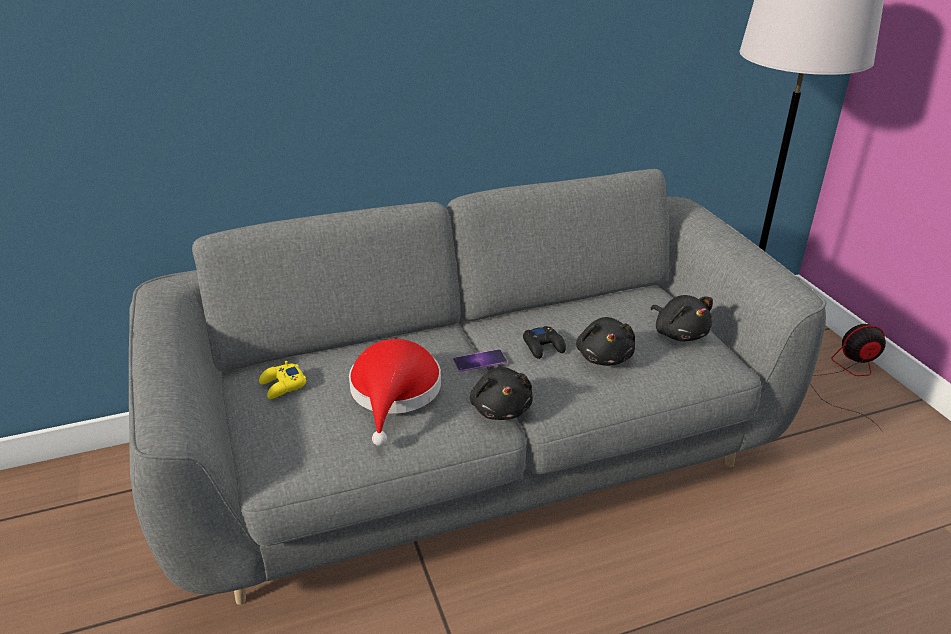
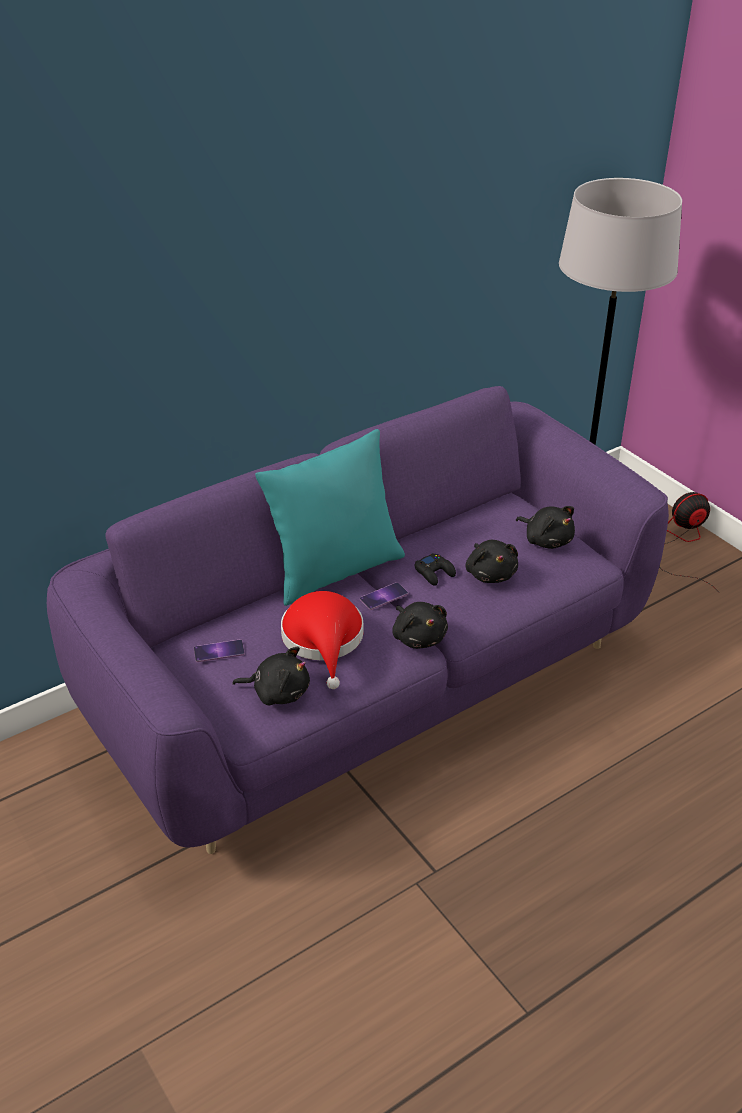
camera: 15 degrees left, 5 degrees up
(282, 385) = (219, 651): yellow game controller -> phone
(320, 438) = (278, 692): none -> black plush toy
(441, 329) = (334, 570): none -> turquoise pillow
(475, 459) = (370, 684): grey sofa -> purple sofa

